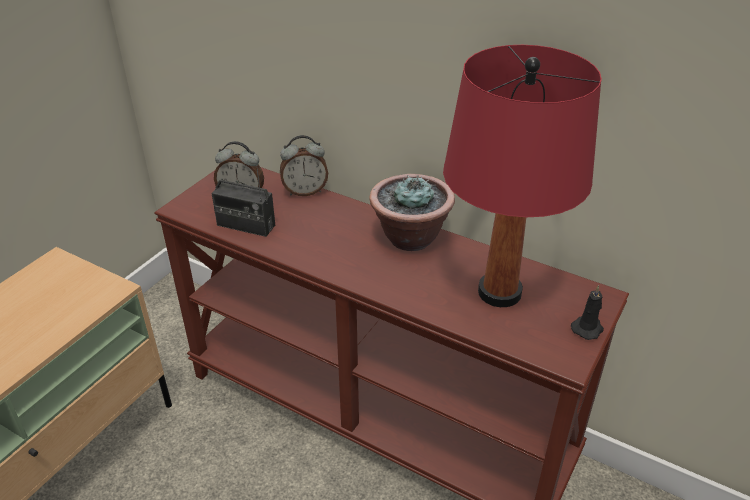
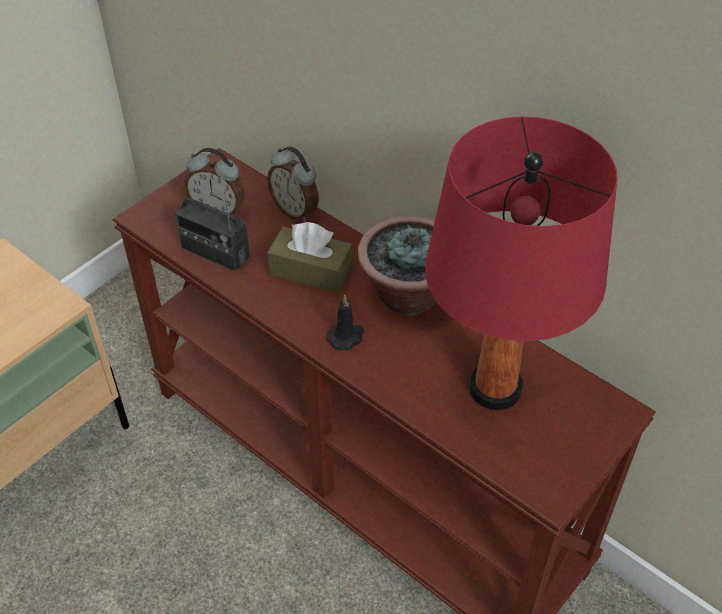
camera: 10 degrees right, 10 degrees up
(305, 191) = (295, 210): alarm clock -> alarm clock turned 45 degrees clockwise
(328, 230) = (311, 271): none -> brown tissue box
(587, 328) = (587, 453): black candle -> black candle (346, 337)

